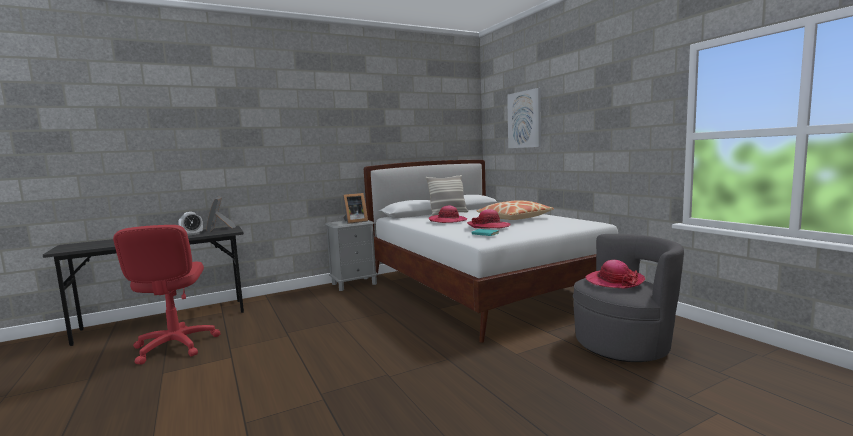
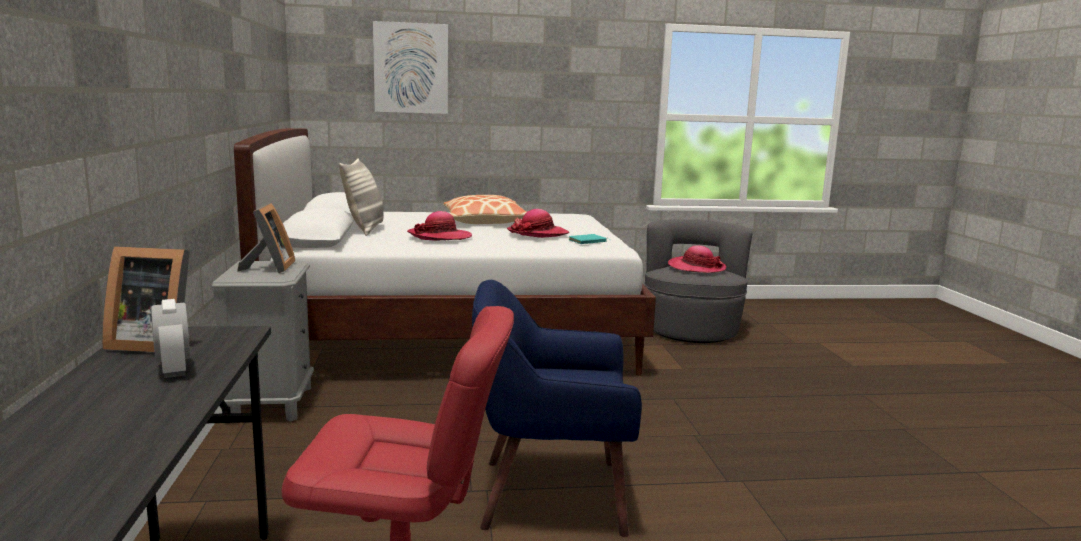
camera: 70 degrees left, 5 degrees up
(287, 348) = (550, 494): none -> blue armchair

